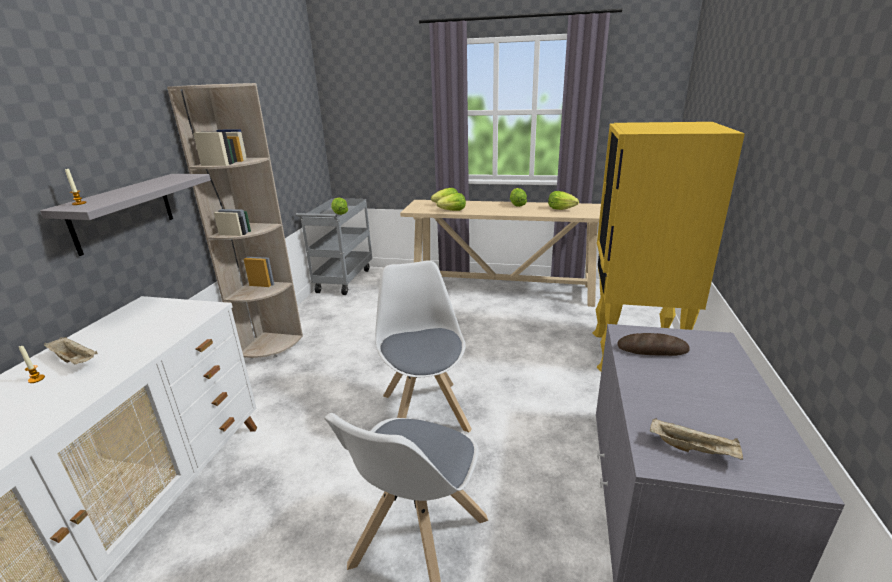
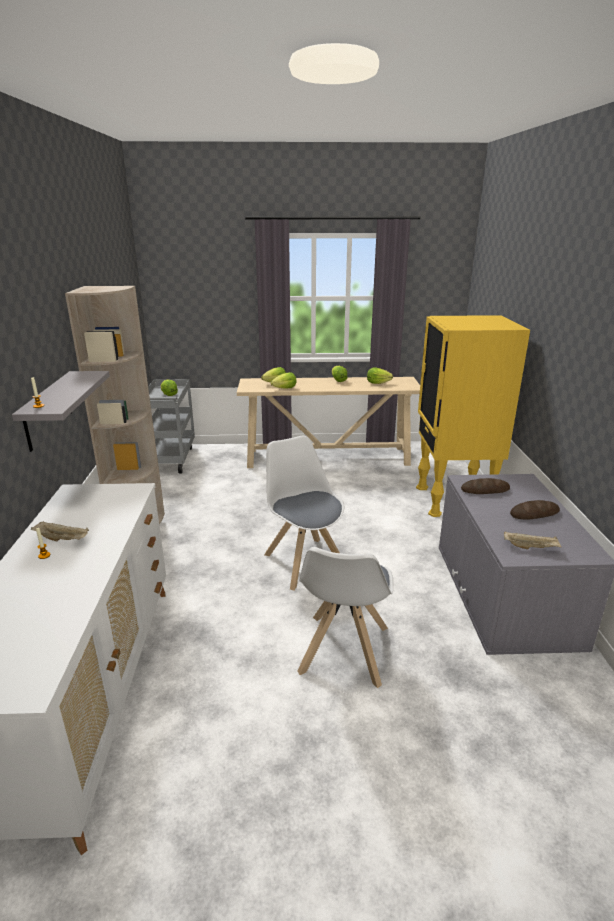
camera: 15 degrees left, 0 degrees up
(716, 393) = (534, 513): none -> bread

